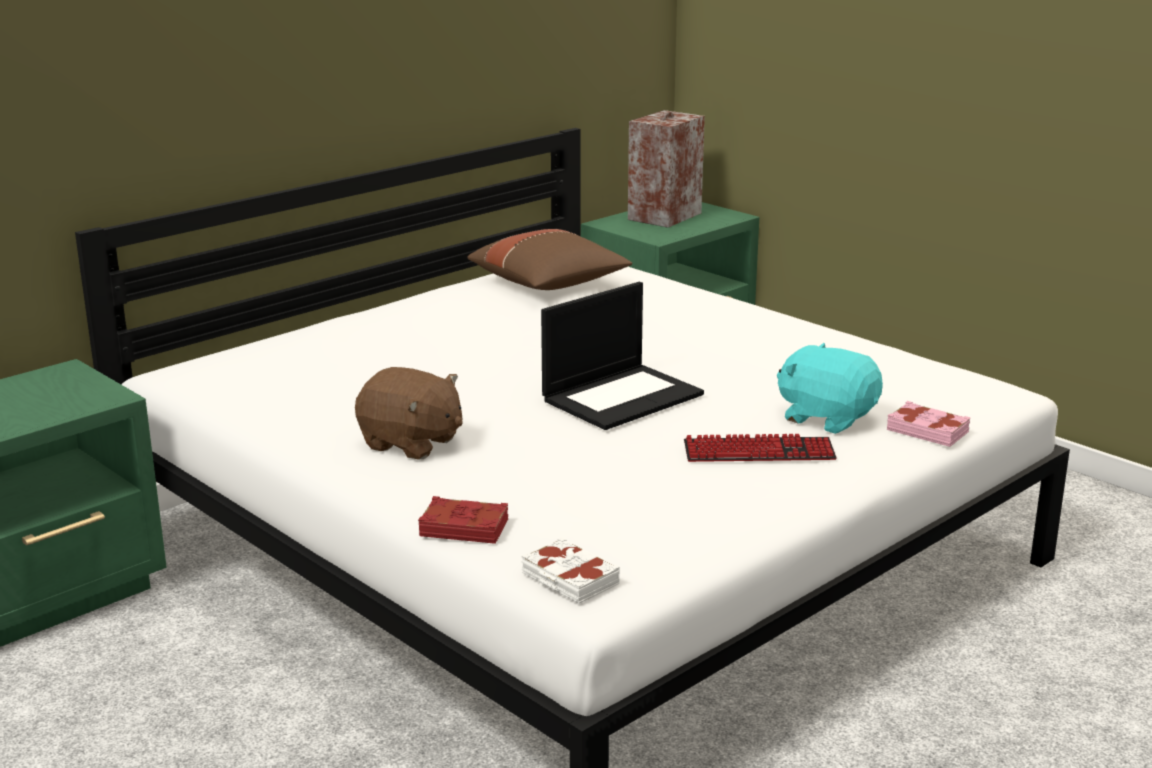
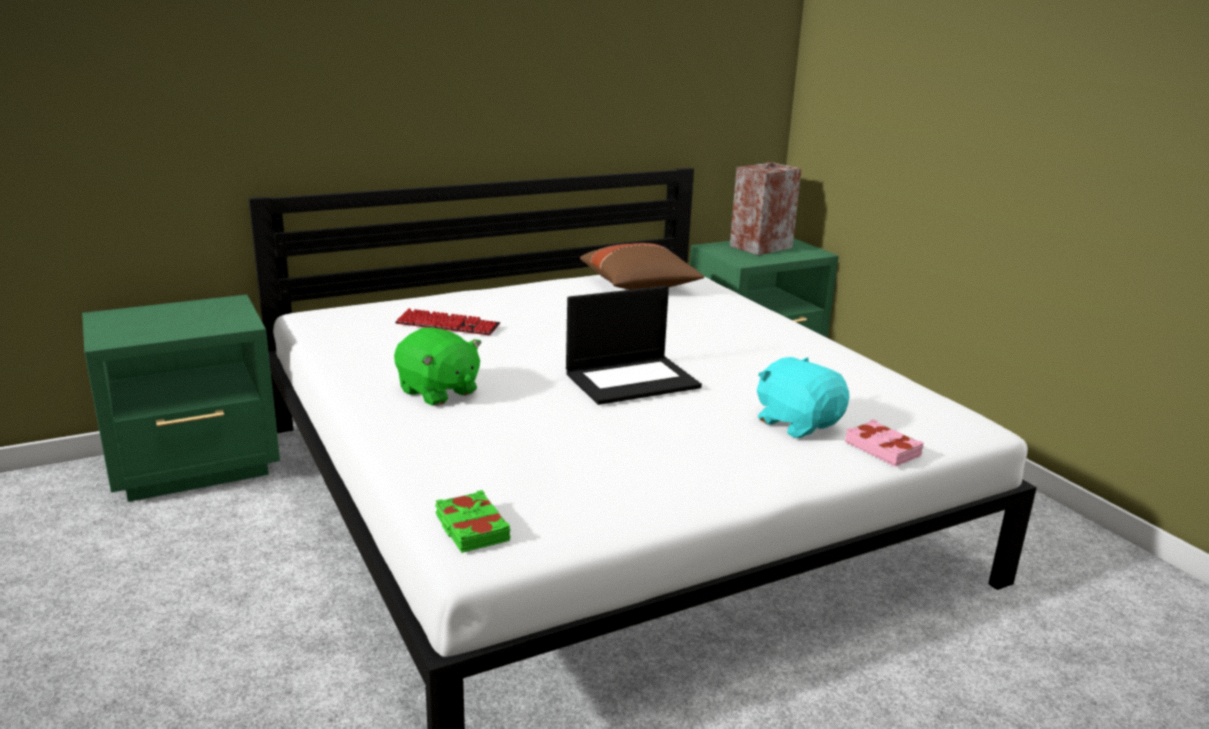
camera: 15 degrees right, 0 degrees up
(411, 443) = (438, 392): brown plush toy -> green plush toy
(464, 527) = (422, 467): red book -> none
(569, 579) = (471, 528): white book -> green book
(759, 452) = (716, 444): keyboard -> keyboard (447, 325)

